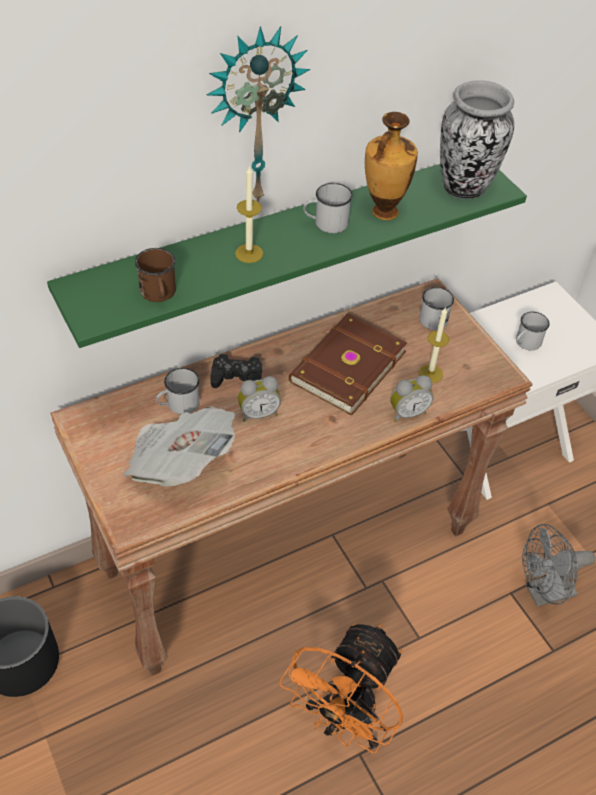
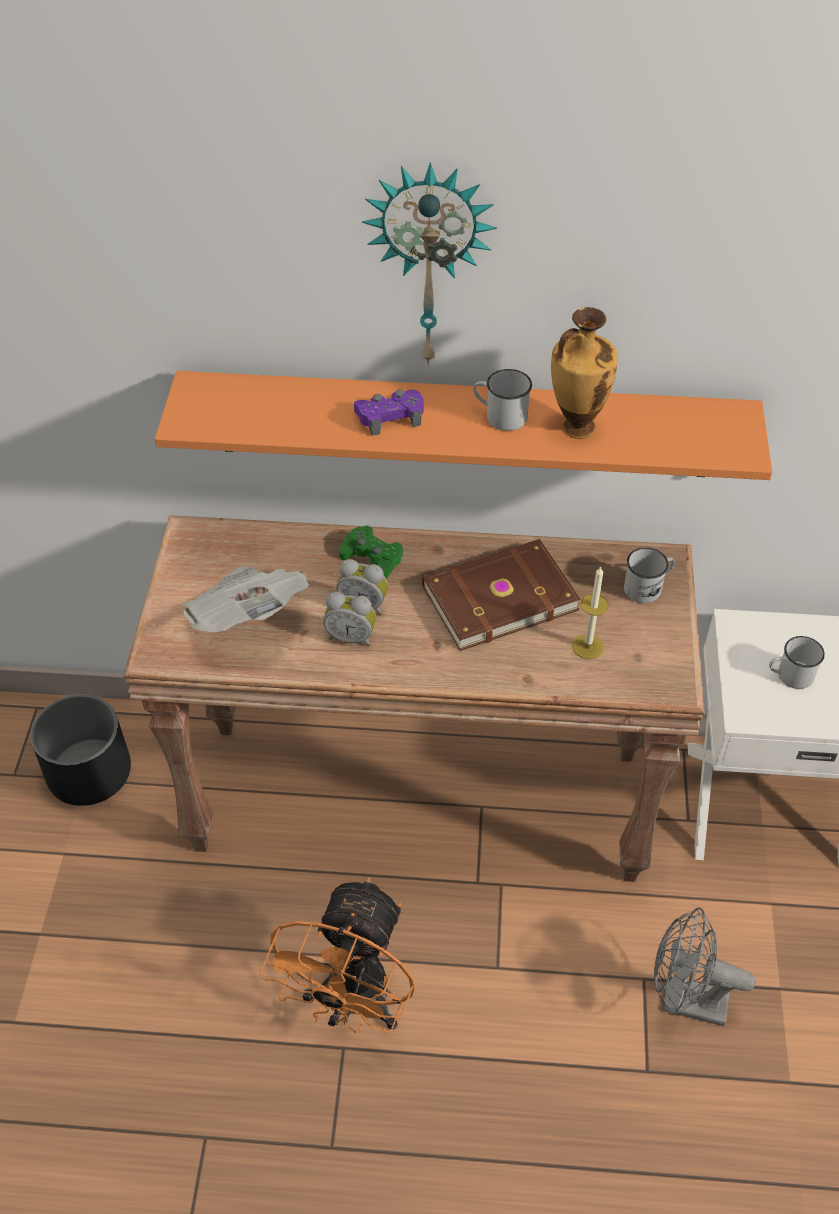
camera: 35 degrees right, 0 degrees up
(159, 294) = (265, 423): brown mug -> none
(178, 405) = (292, 560): white mug -> none
(237, 377) = (372, 558): black game controller -> green game controller
(249, 253) = (390, 417): candle -> purple game controller
(280, 244) = (464, 424): green shelf -> orange shelf
(344, 720) = (352, 1004): orange fan -> orange fan turned 45 degrees counterclockwise
(407, 412) = (524, 676): alarm clock -> alarm clock (351, 636)
(464, 188) = (699, 436): vase -> none

